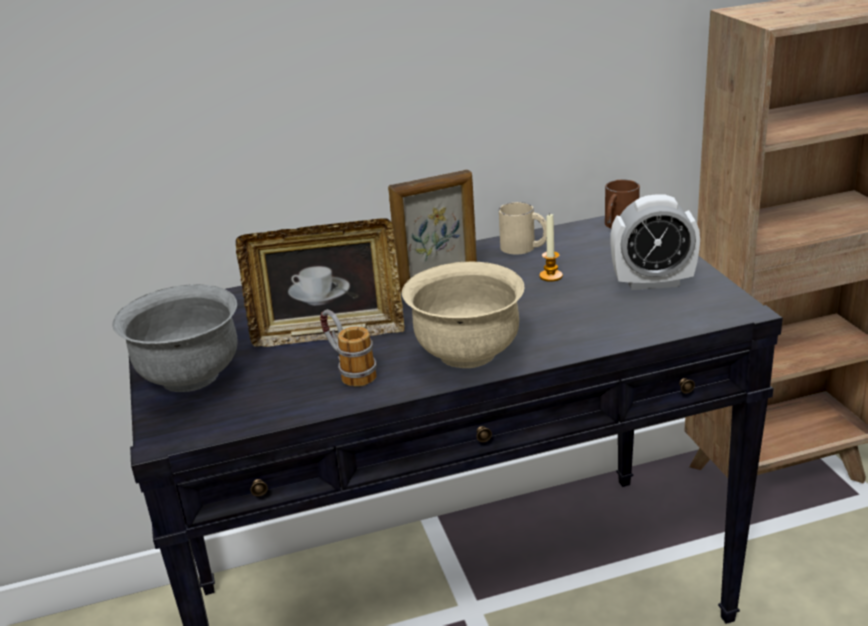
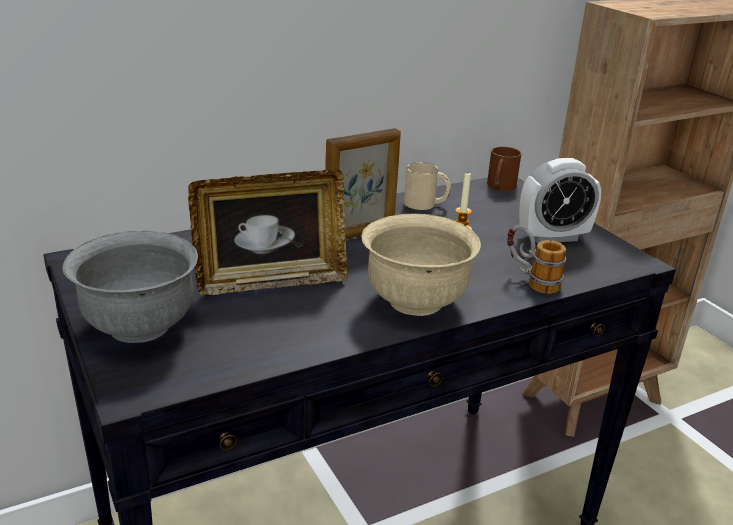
camera: 15 degrees left, 0 degrees up
(348, 371) = (305, 319): mug -> mug (530, 280)

